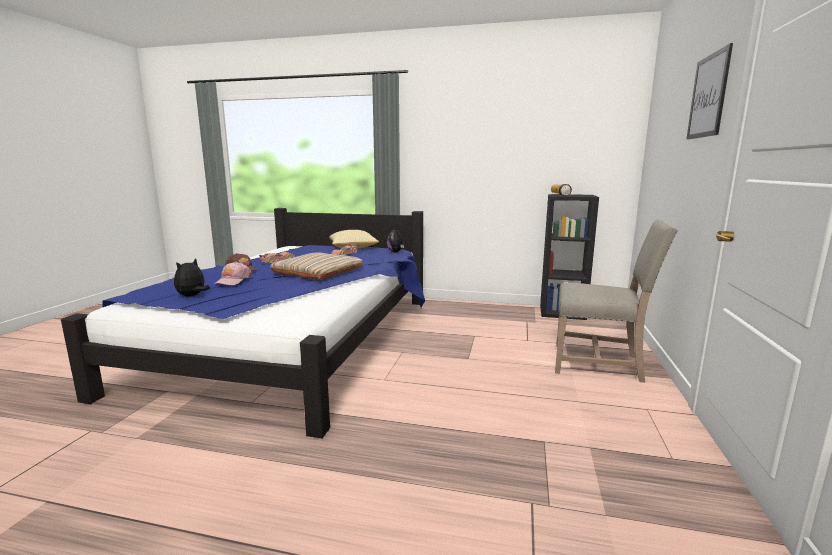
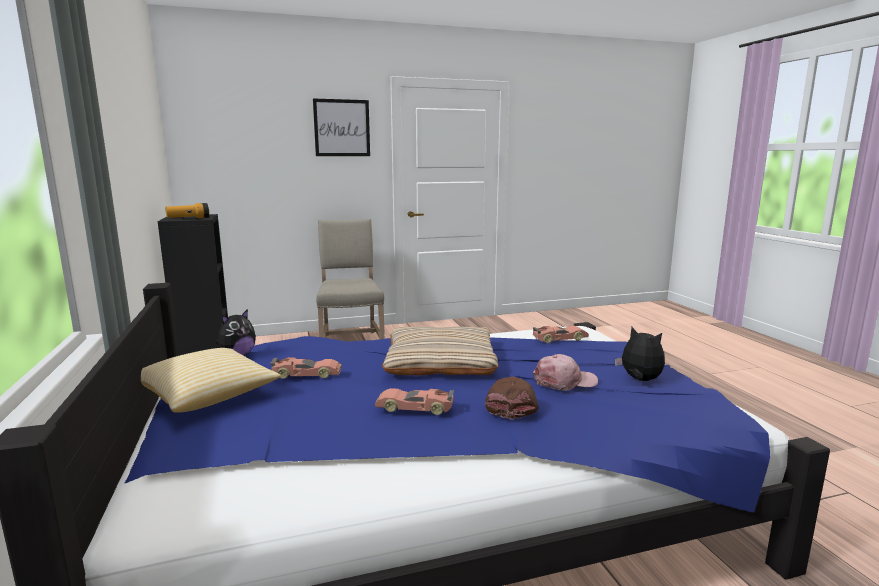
camera: 120 degrees left, 0 degrees up
(192, 296) = (639, 380): plush toy -> plush toy turned 135 degrees counterclockwise
(283, 299) = (559, 339): none -> toy car

